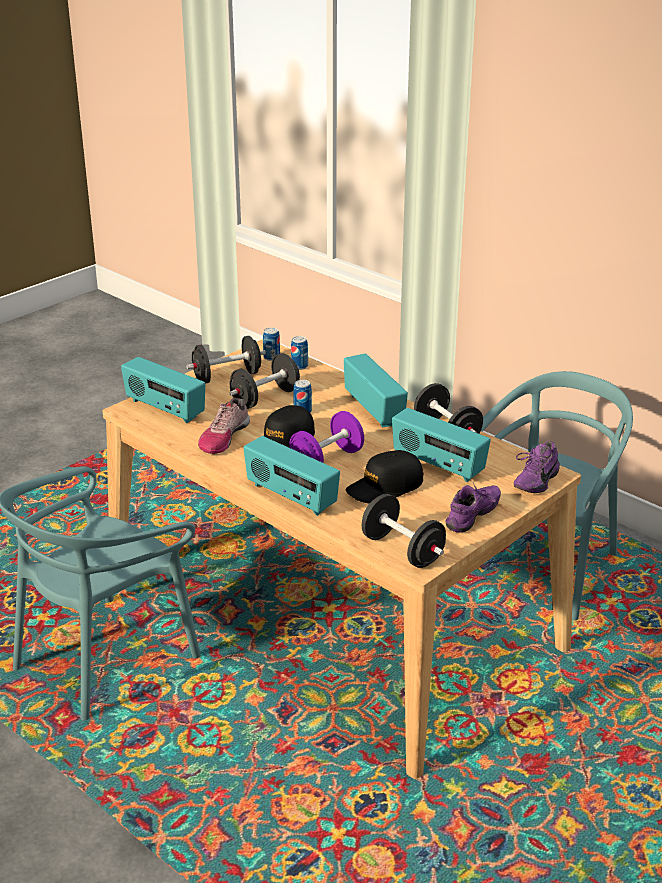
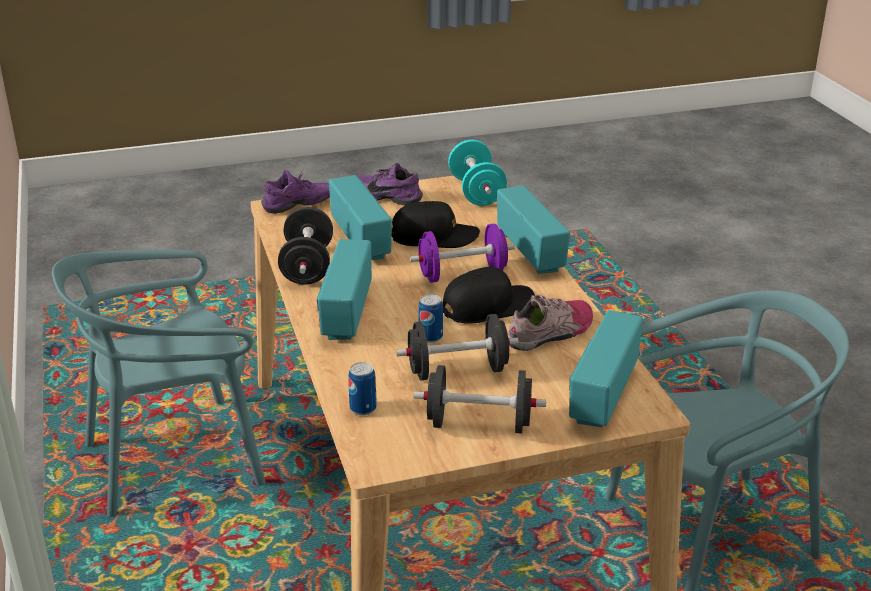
camera: 150 degrees left, 0 degrees up
(164, 409) = (602, 395): radio -> radio turned 135 degrees counterclockwise
(271, 357) = (385, 439): can -> none
(402, 550) = (476, 192): black dumbbell -> turquoise dumbbell
(474, 517) = (389, 196): purple shoe -> purple shoe turned 45 degrees clockwise

